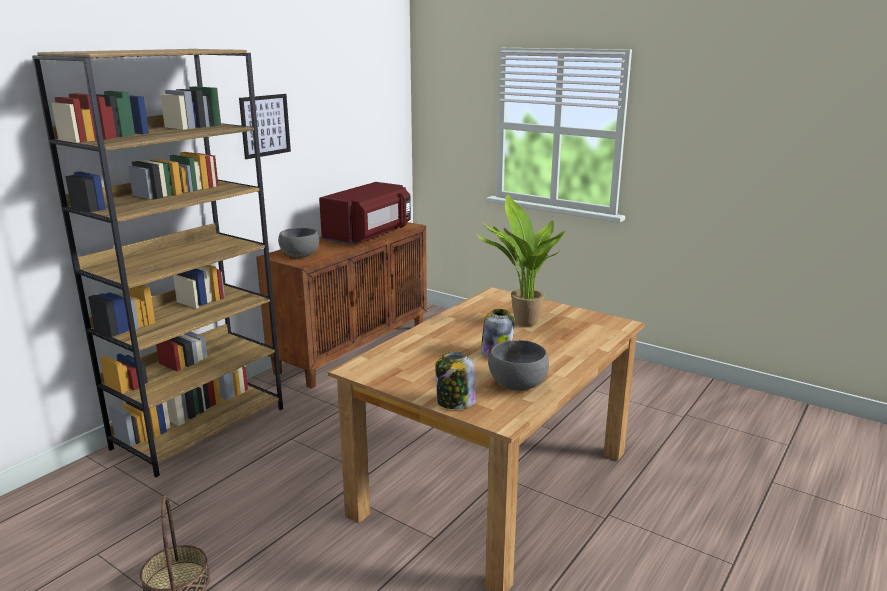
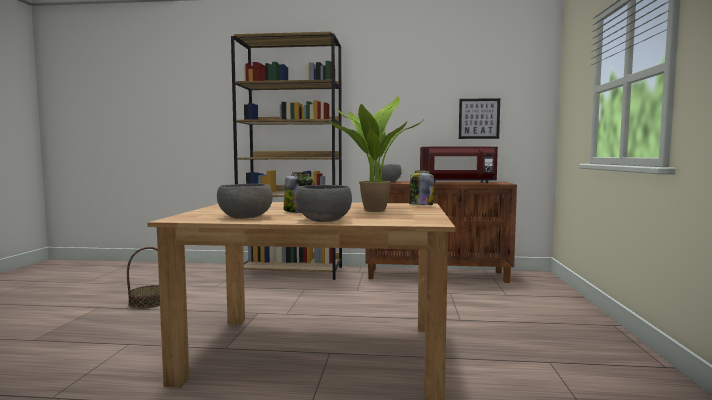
camera: 60 degrees right, 15 degrees down
(265, 125) = (392, 95): picture -> picture (479, 118)
(455, 402) = (199, 213): jar -> jar (420, 205)
(572, 355) = (323, 220): none -> grey bowl

